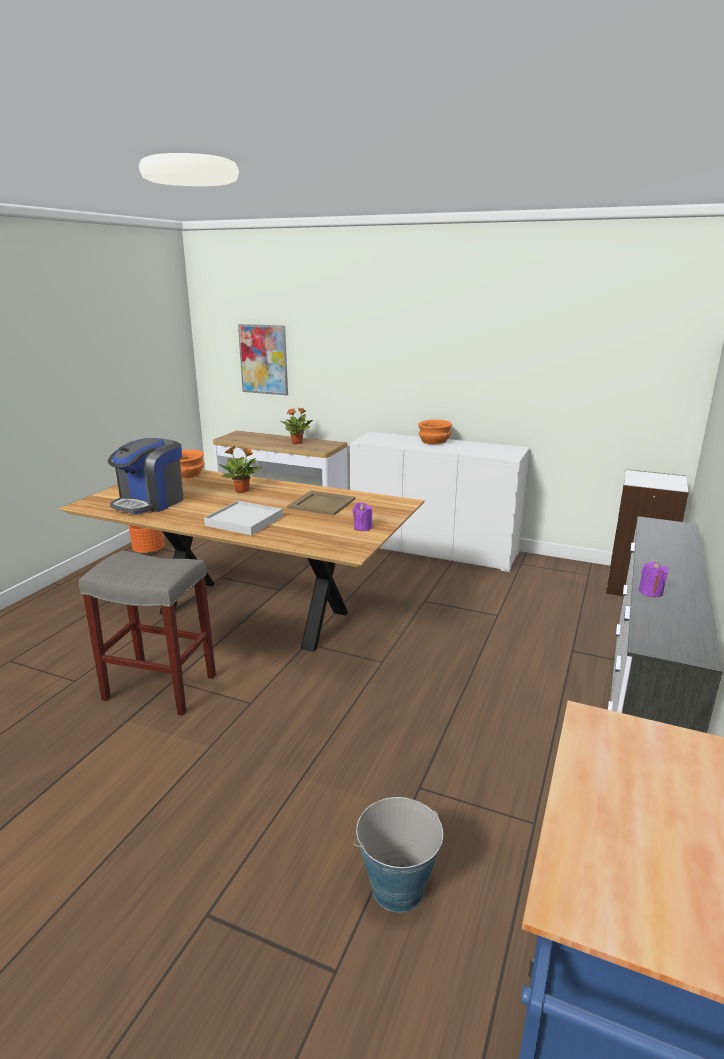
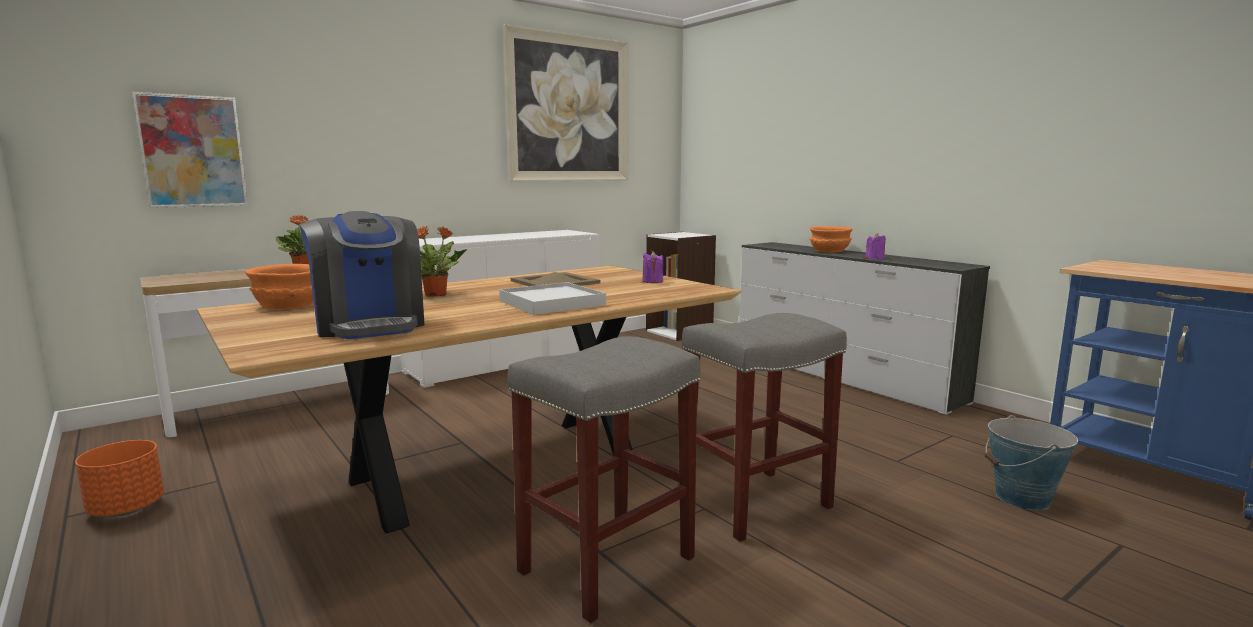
camera: 60 degrees left, 10 degrees down
(270, 723) = (755, 504): none -> grey stool
(434, 442) = (489, 236): orange bowl -> orange bowl (830, 251)
(548, 327) = (568, 109): none -> picture

